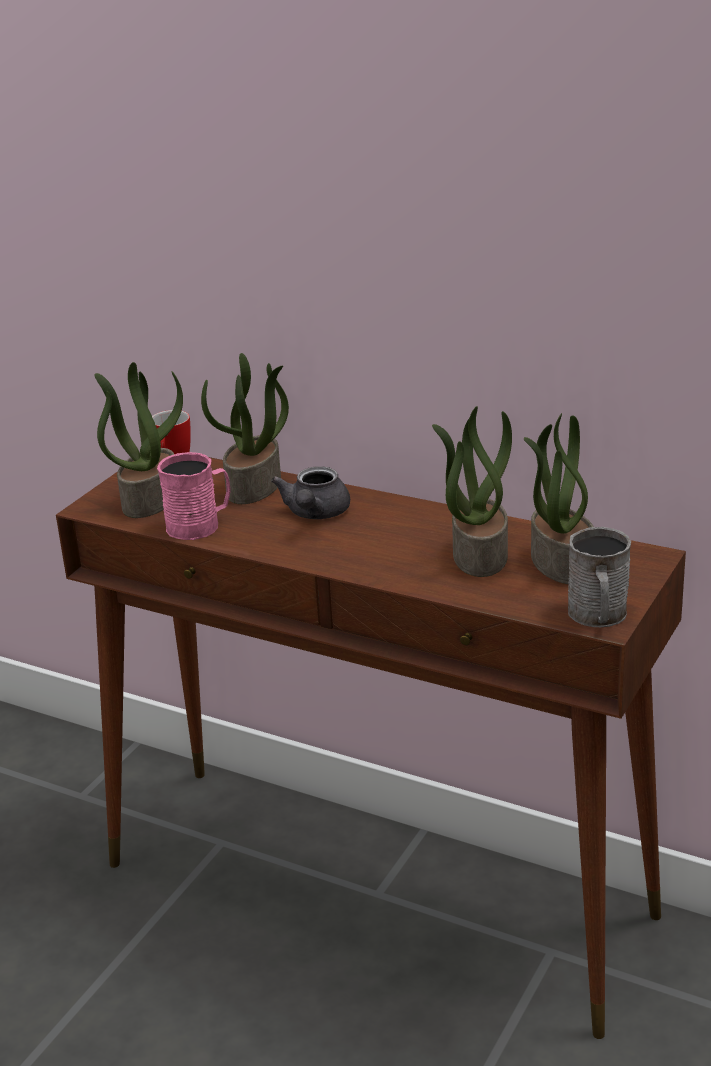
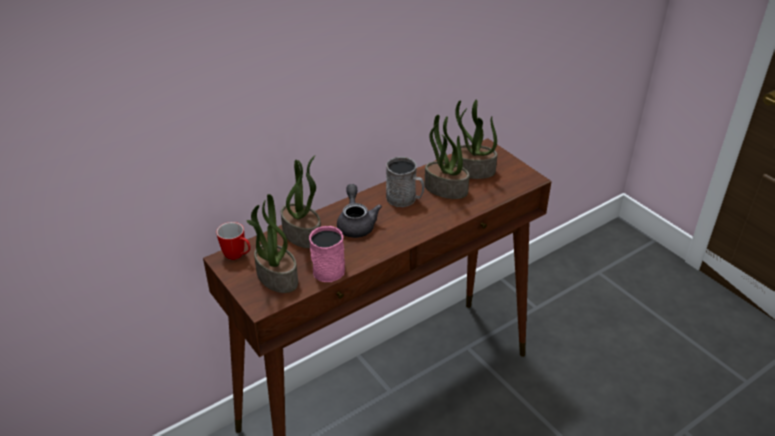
camera: 65 degrees left, 10 degrees up
(315, 514) = (356, 224): grey teapot -> grey teapot turned 135 degrees counterclockwise
(598, 616) = (525, 178): grey mug -> grey mug (405, 199)

